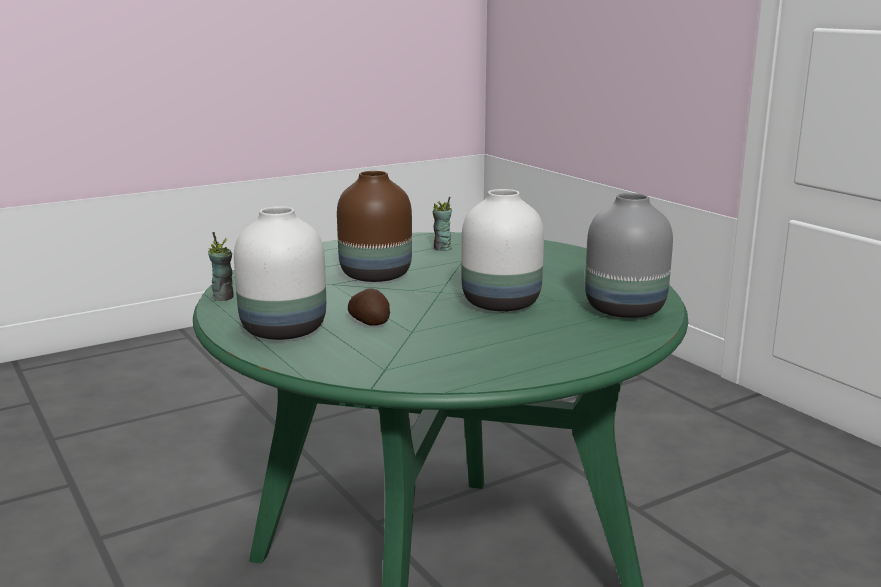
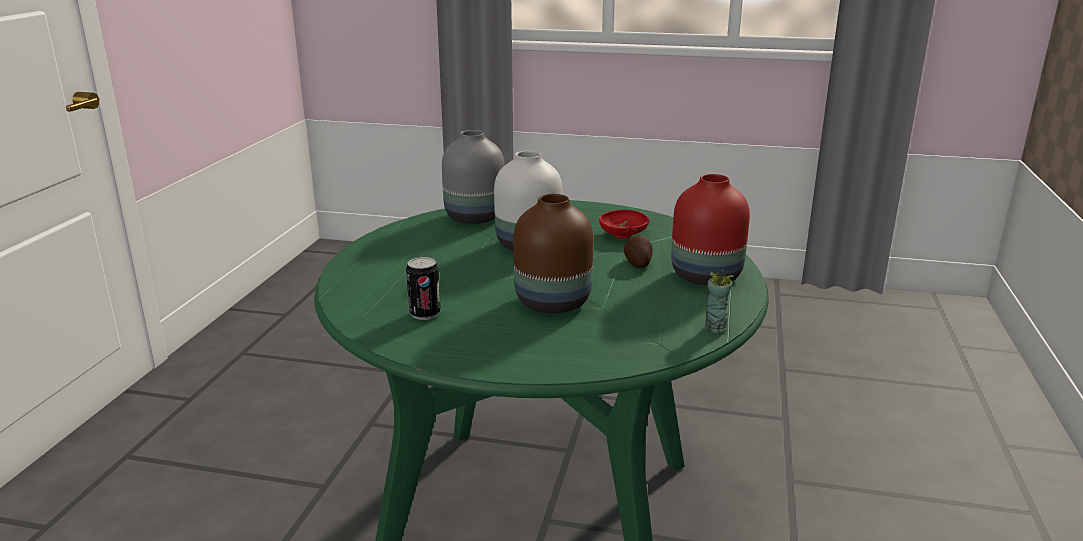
camera: 135 degrees left, 5 degrees up
(281, 331) = (707, 277): white vase -> red vase
(442, 248) = (425, 314): cup -> can
(442, 344) = (623, 235): none -> red bowl

